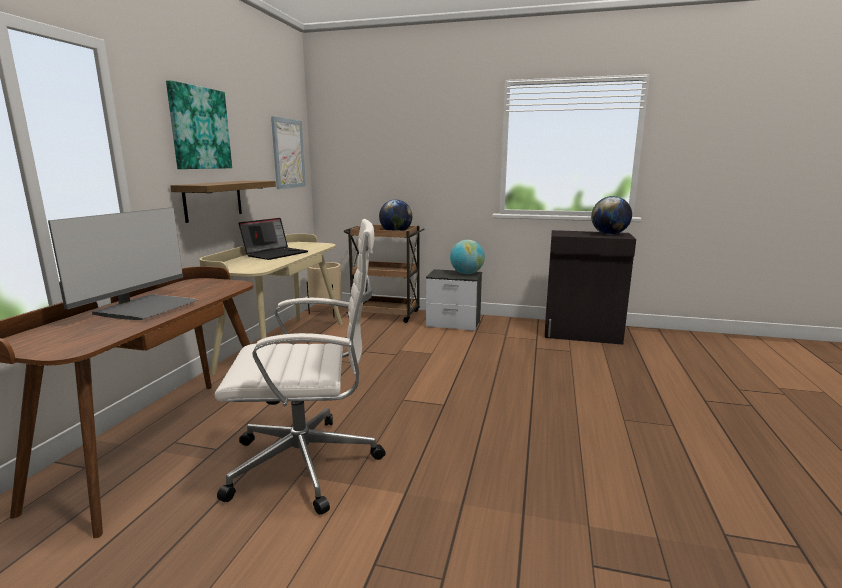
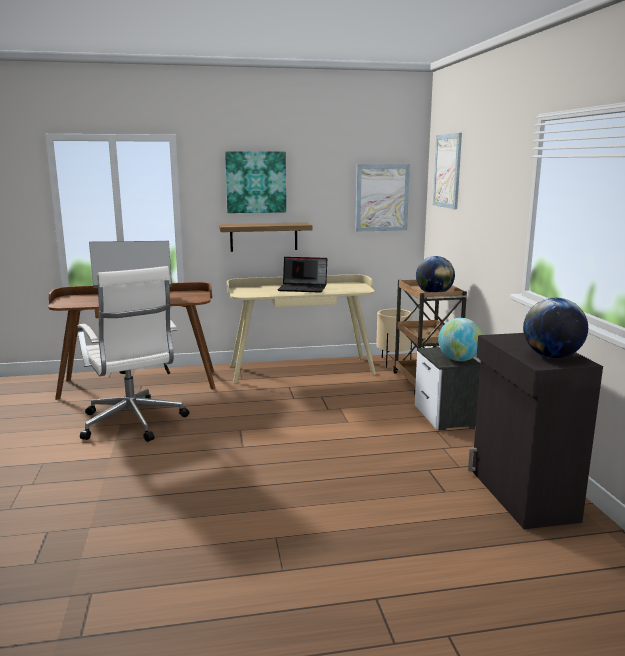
camera: 65 degrees right, 0 degrees up
(355, 127) = (447, 171): none -> picture

